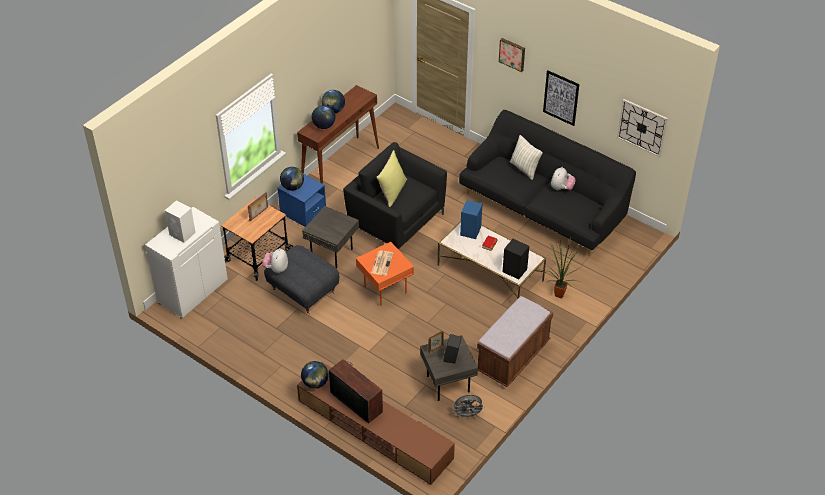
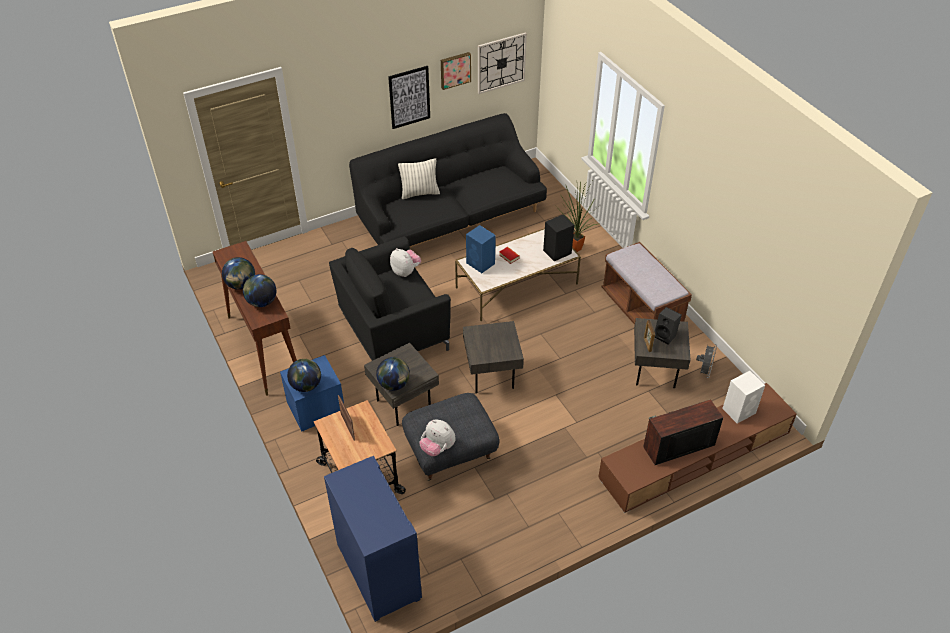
camera: 65 degrees left, 0 degrees up
(183, 234) = (372, 503): white speaker -> white speaker (739, 410)
(192, 291) = (377, 571): white cabinet -> blue cabinet
(315, 383) = (634, 475): globe -> globe (394, 384)
(382, 263) = (493, 345): newspaper -> none
(385, 291) = (493, 377): orange side table -> grey side table
(392, 191) = (391, 295): yellow pillow -> none
(512, 54) = (342, 88): picture -> picture (455, 70)
(561, 188) = (465, 180): plush toy -> plush toy (406, 271)

